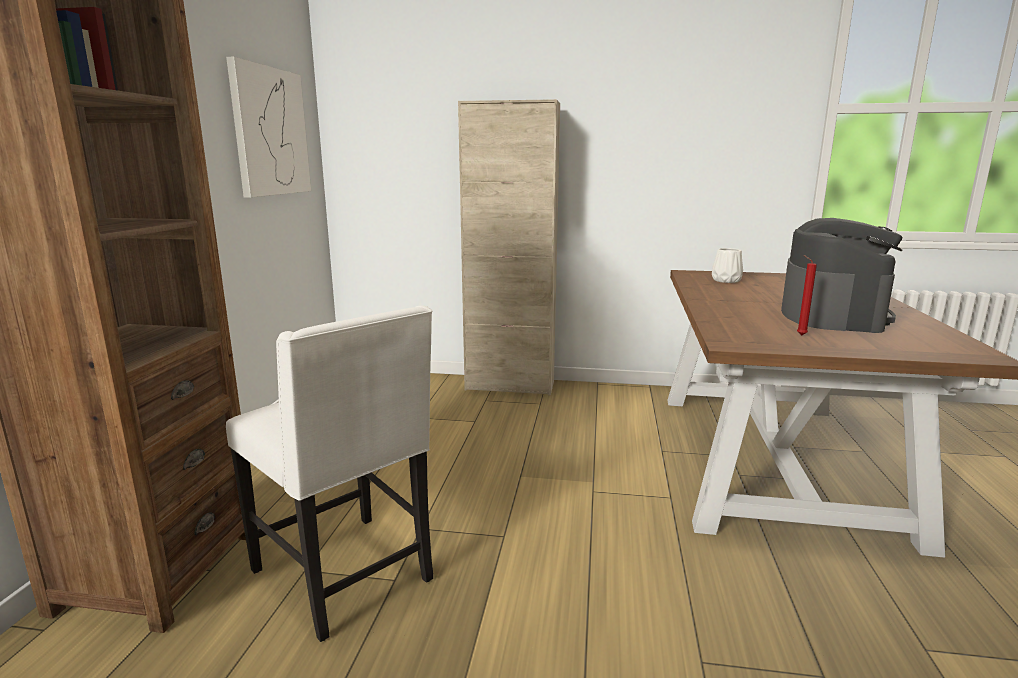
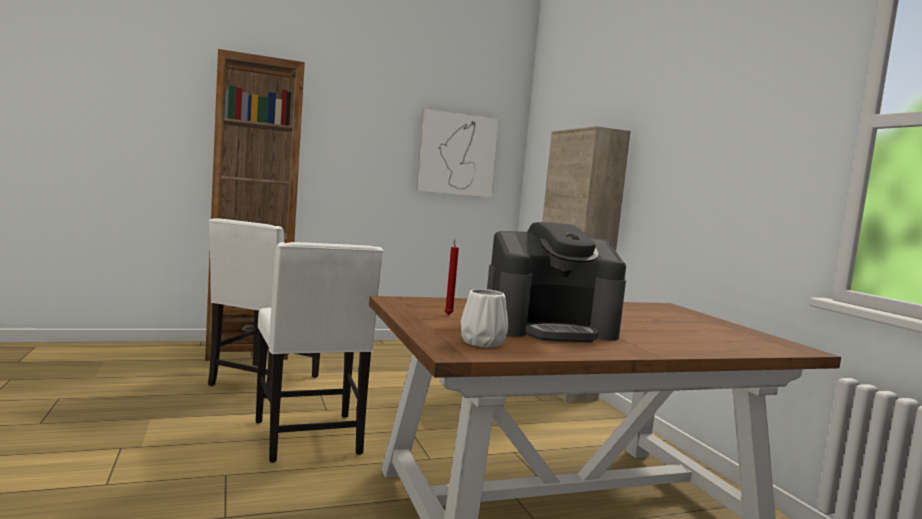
camera: 60 degrees right, 10 degrees down
(597, 567) = (310, 438): none -> white chair
(727, 280) = (654, 313): white vase -> white vase (483, 343)

